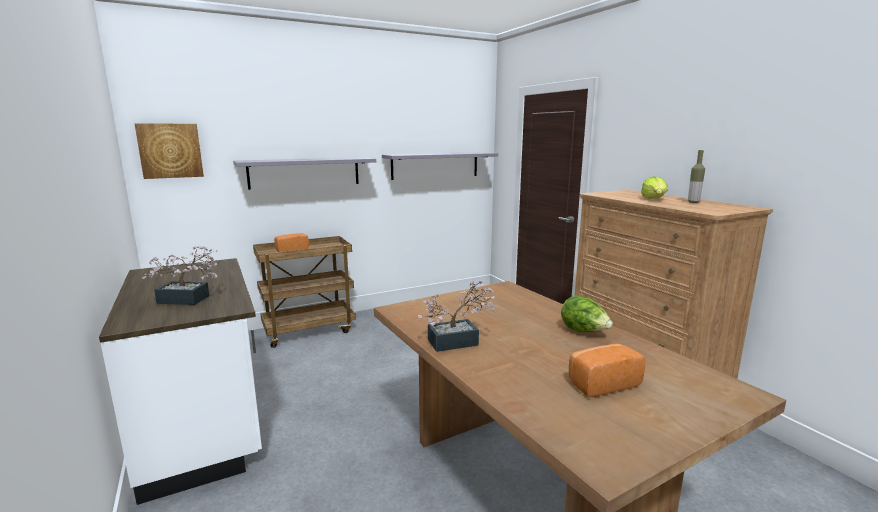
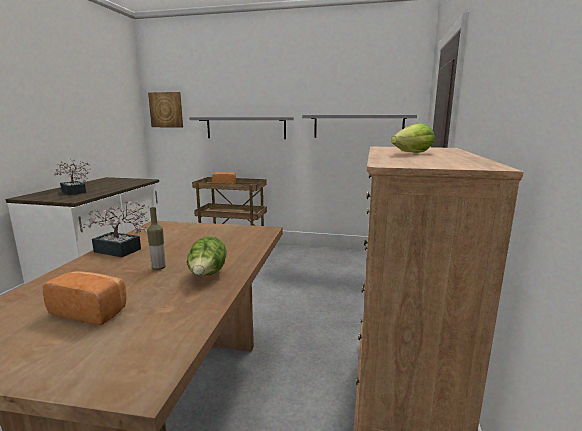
camera: 40 degrees right, 0 degrees up
(693, 202) = (443, 158): bottle -> bottle (159, 268)

